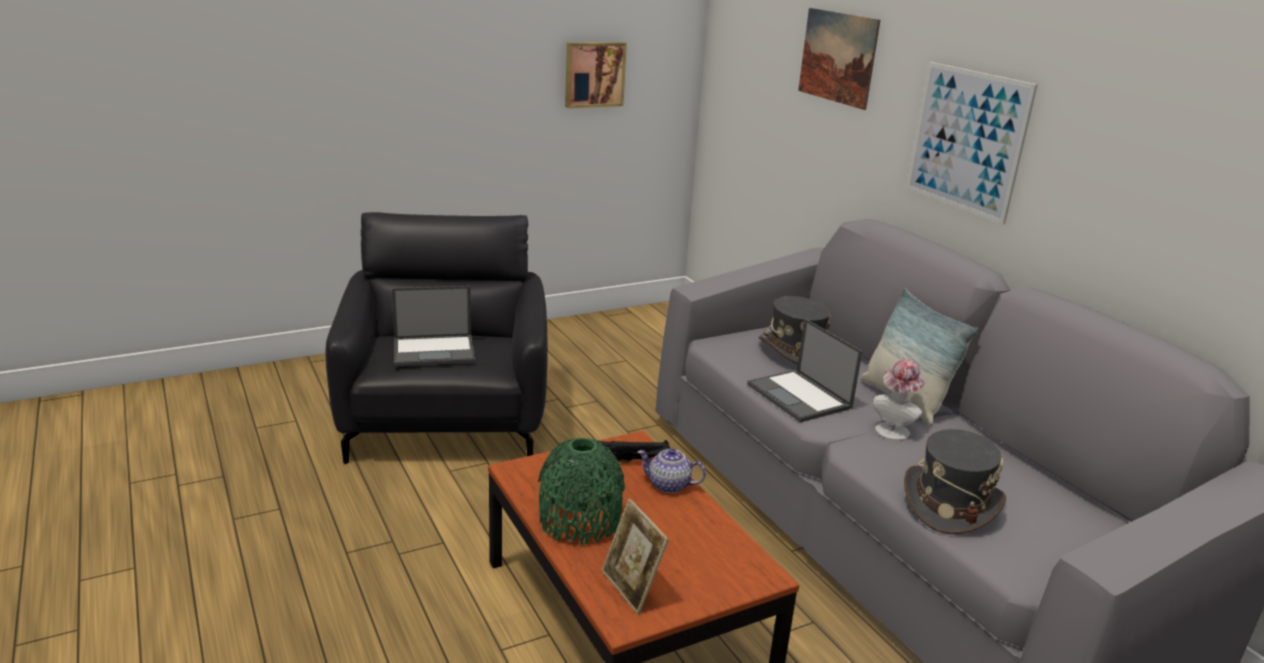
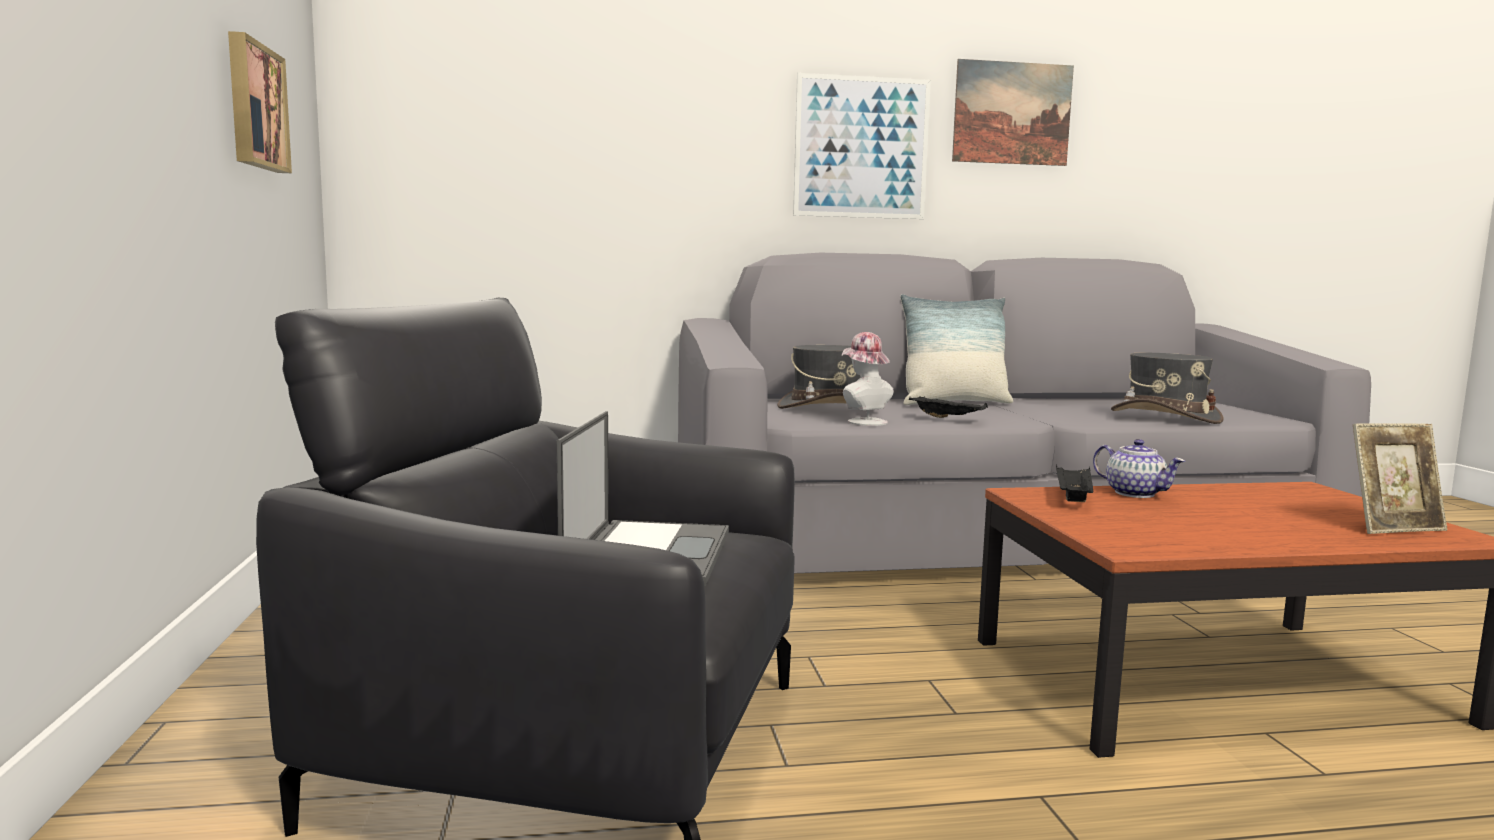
camera: 70 degrees left, 15 degrees down
(579, 521) = (1254, 532): green vase -> none
(669, 485) = (1134, 493): teapot -> teapot turned 75 degrees counterclockwise
(800, 396) = (948, 418): laptop -> black tray
(837, 57) = (644, 83): picture -> picture (1012, 113)
(894, 429) = (1022, 409): hat -> hat (863, 421)

